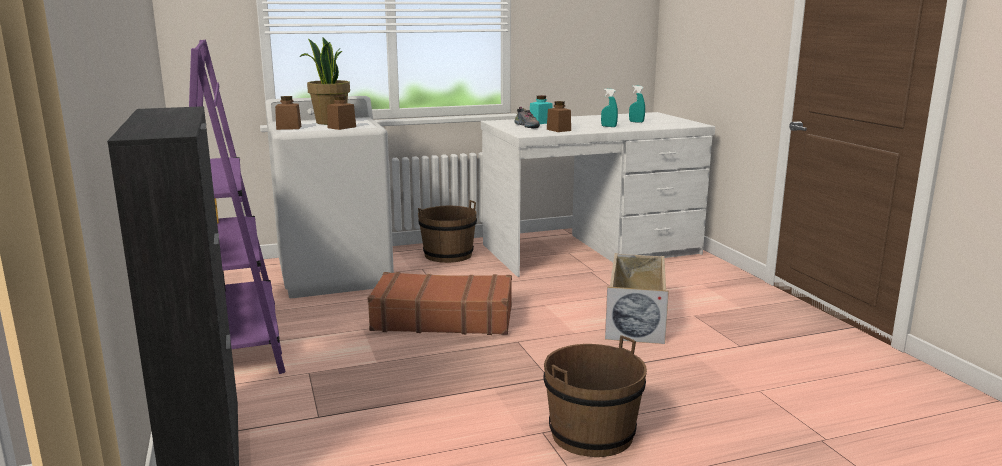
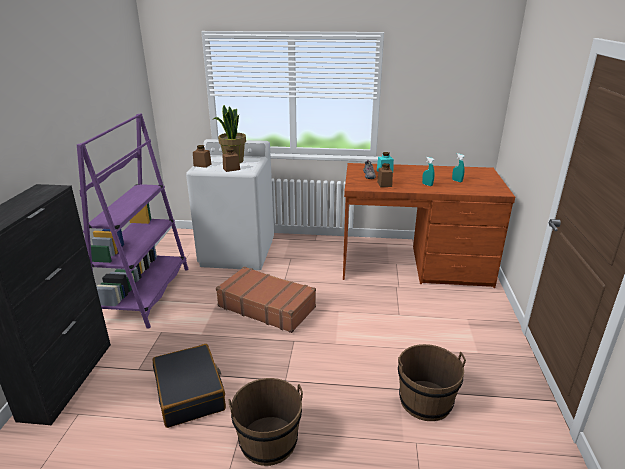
camera: 25 degrees right, 10 degrees up
(431, 419) = (190, 393): none -> black suitcase
(448, 255) = (316, 249): brown bucket -> brown bucket (425, 401)
(591, 250) = (414, 265): white desk -> brown desk
(635, 318) = (388, 341): beige storage box -> none

